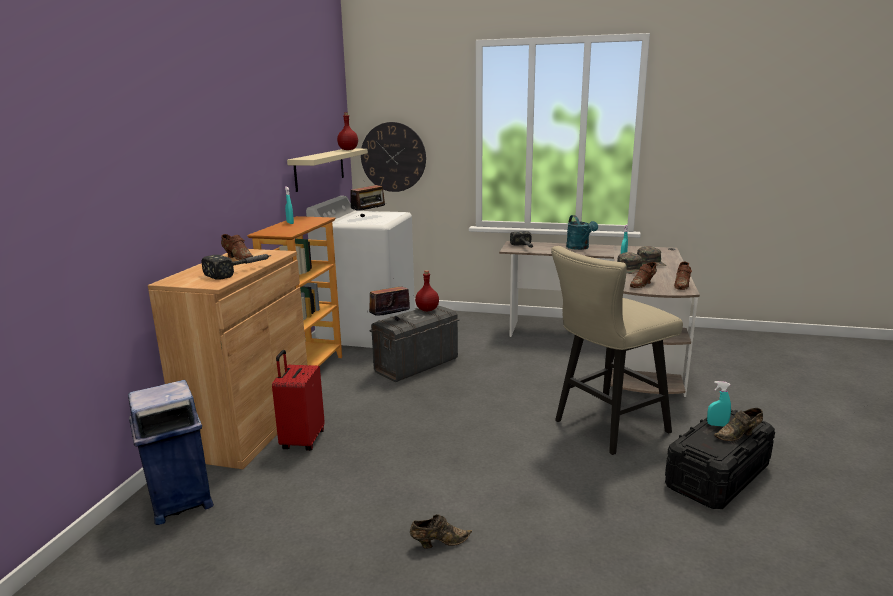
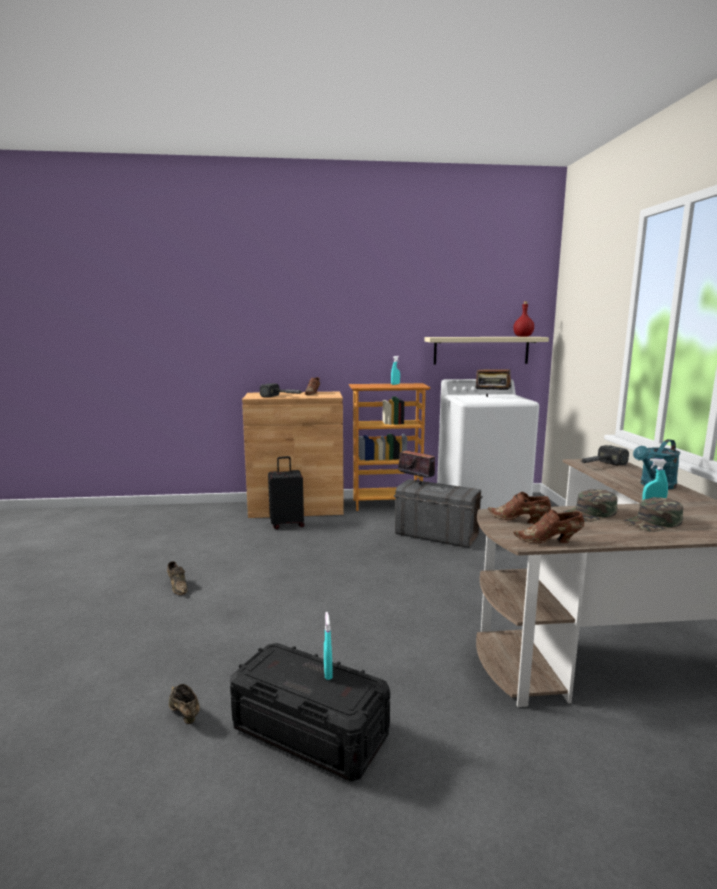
camera: 70 degrees right, 5 degrees down
(179, 502) = (212, 513): blue trash can -> none
(302, 441) = (287, 524): red suitcase -> black suitcase
(393, 157) = (573, 348): wall clock -> none
(427, 310) = (459, 489): red bottle -> none
(604, 427) = (381, 643): beige stool -> none
(738, 435) = (306, 689): brown shoe -> brown shoe (184, 713)

